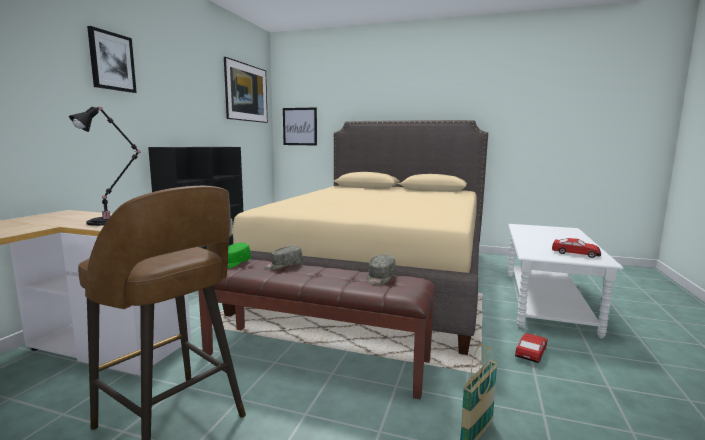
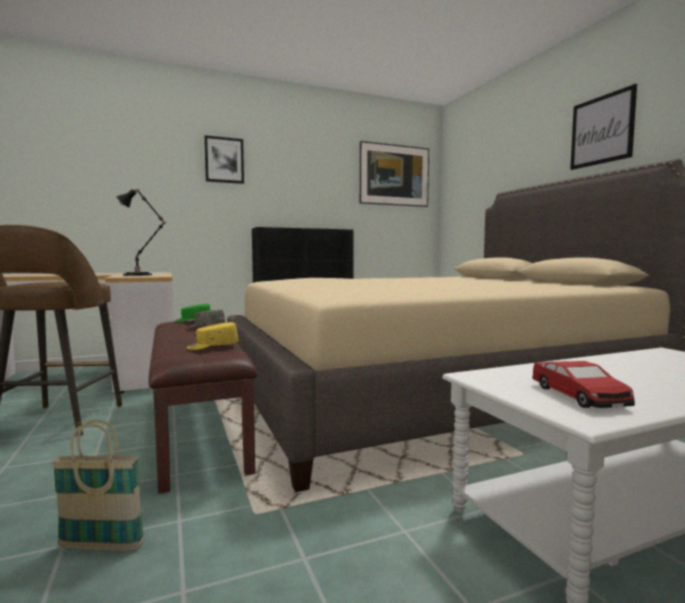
camera: 50 degrees right, 5 degrees down
(300, 126) = (461, 207): picture -> picture (601, 130)
(380, 278) = (213, 347): grey cap -> yellow cap
(531, 352) = (378, 539): toy car -> none

